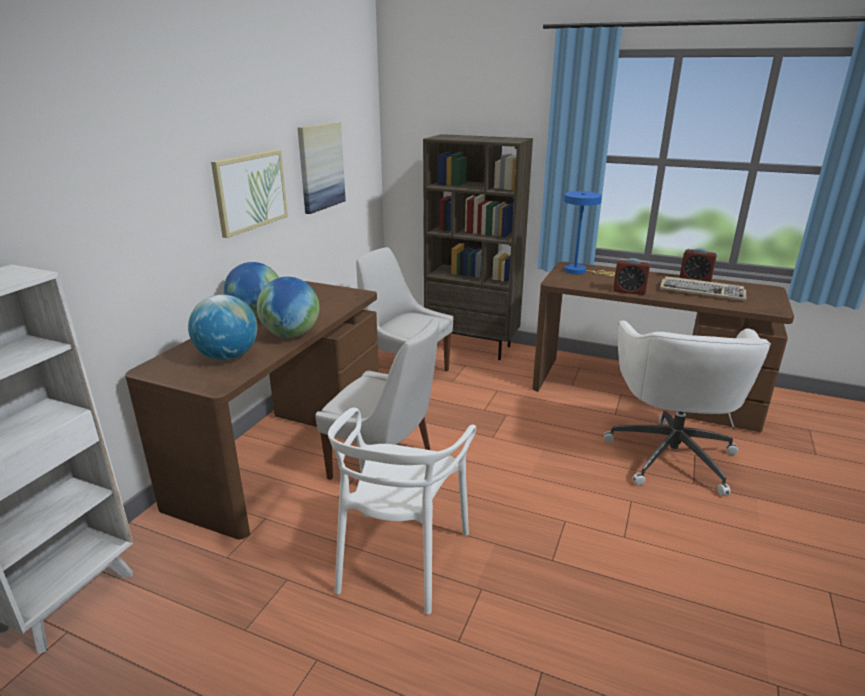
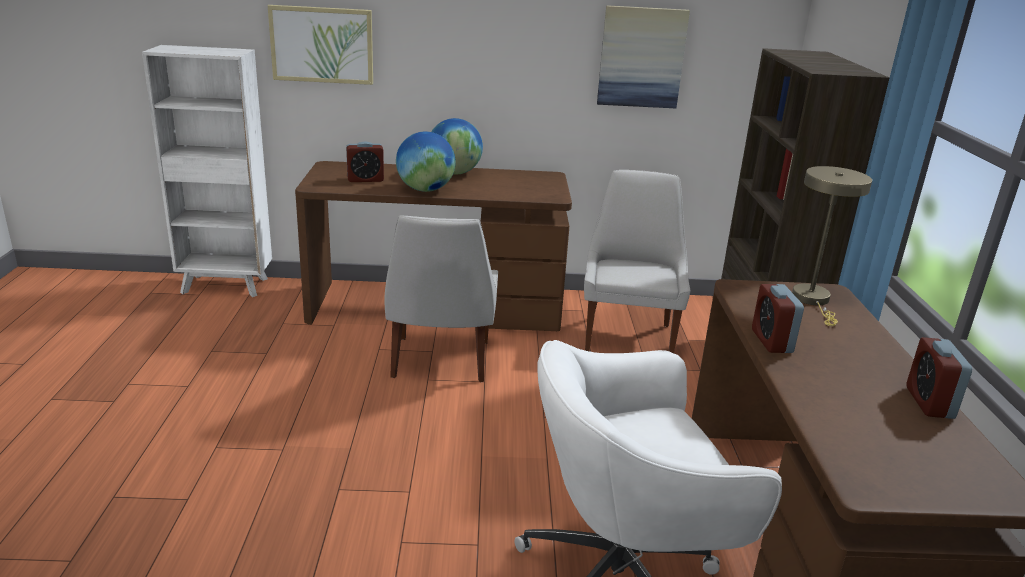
camera: 65 degrees right, 0 degrees up
(228, 357) = (365, 179): globe -> alarm clock
(250, 191) = (510, 57): picture -> picture (322, 45)
(400, 558) = (308, 398): white chair -> none
(579, 271) = (813, 300): blue table lamp -> beige table lamp
(702, 292) = (865, 408): keyboard -> none

